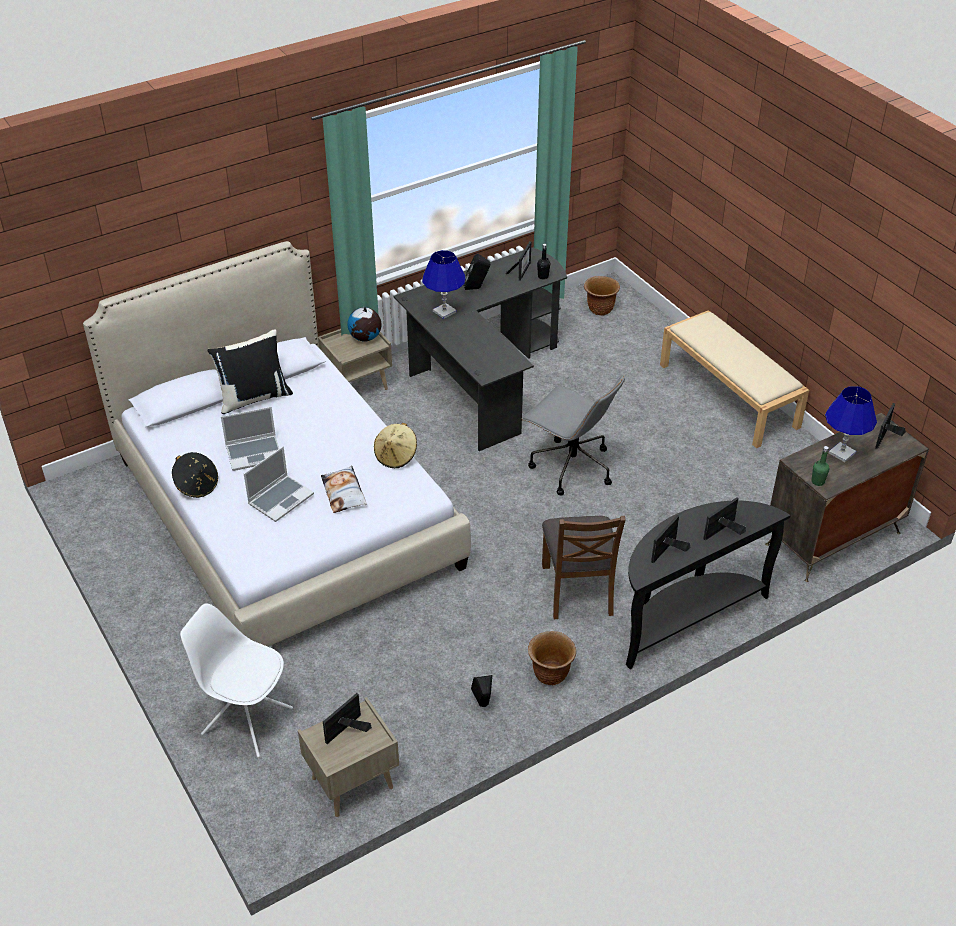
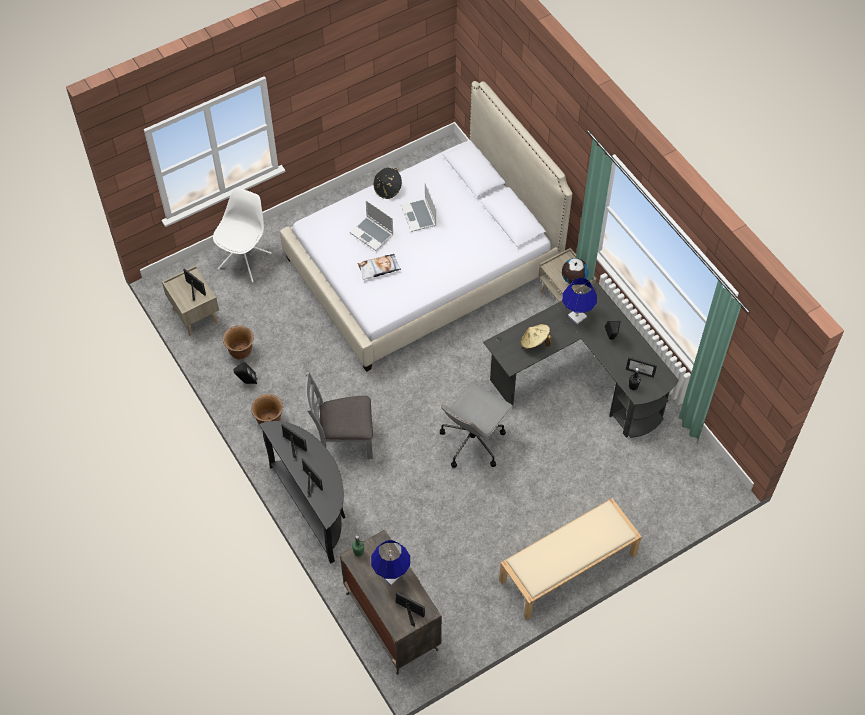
camera: 90 degrees right, 15 degrees up
(254, 397) = (480, 210): black pillow -> none
(396, 456) = (416, 297): beige hat -> beige hat (534, 342)
(578, 589) = (343, 440): brown chair -> grey chair
(600, 309) = (686, 474): brown planter -> brown planter (241, 351)

